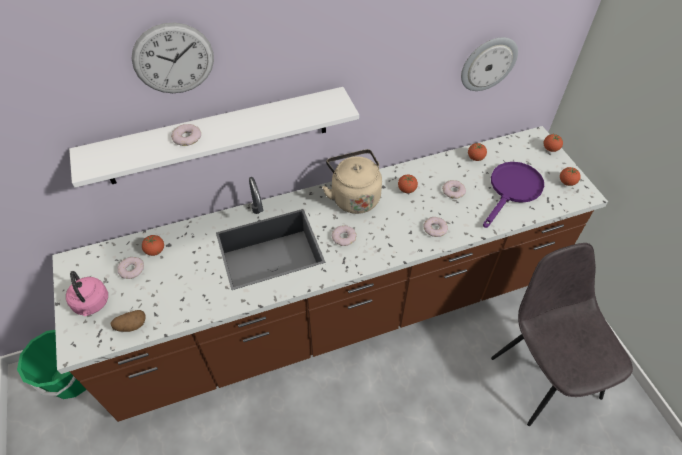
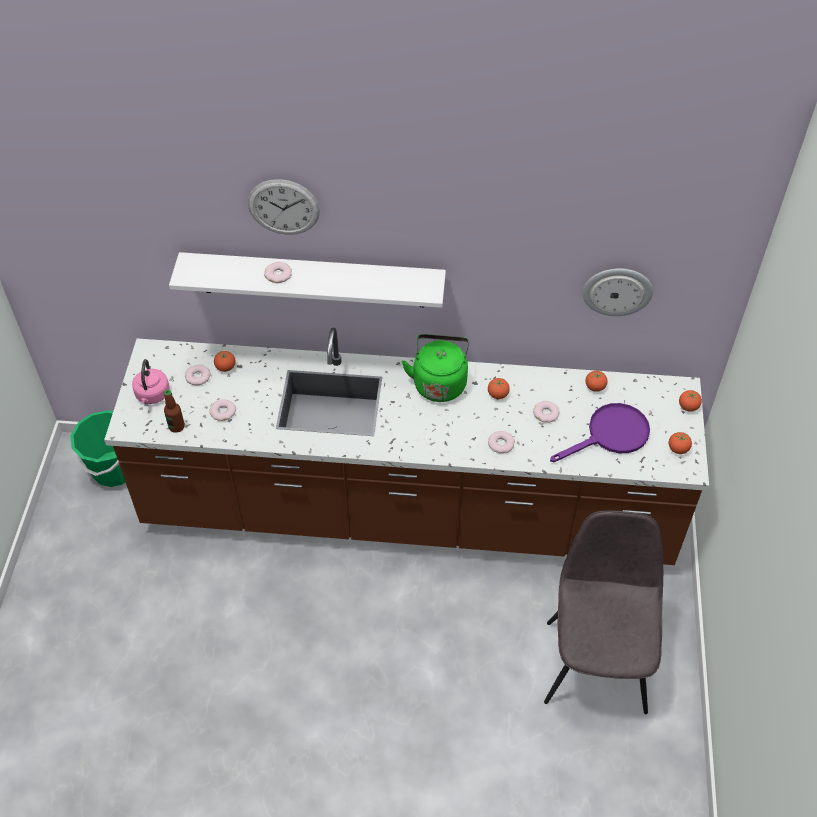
camera: 25 degrees right, 0 degrees up
(131, 326) = (176, 427): potato -> bottle
(344, 237) = (405, 419): donut -> donut (223, 412)
(354, 196) = (439, 382): beige kettle -> green kettle

